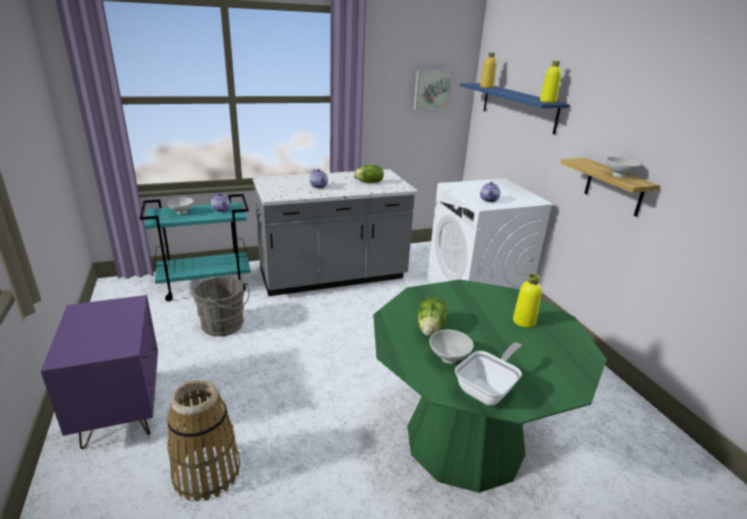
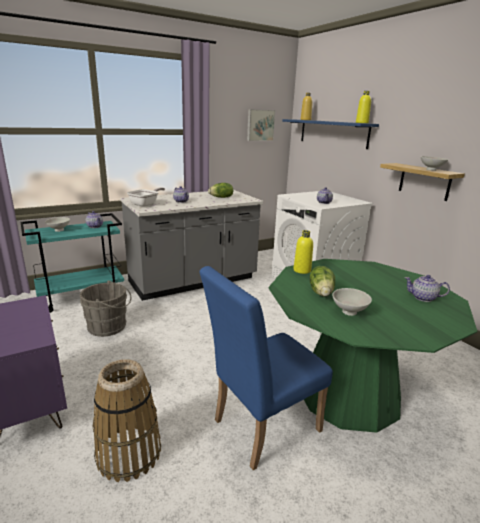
camera: 10 degrees left, 5 degrees down
(349, 466) = (260, 428): none -> blue chair
(488, 389) = (394, 330): frying pan -> frying pan (146, 204)
(524, 321) = (391, 282): yellow bottle -> yellow bottle (302, 270)
(551, 349) = (423, 298): none -> teapot

